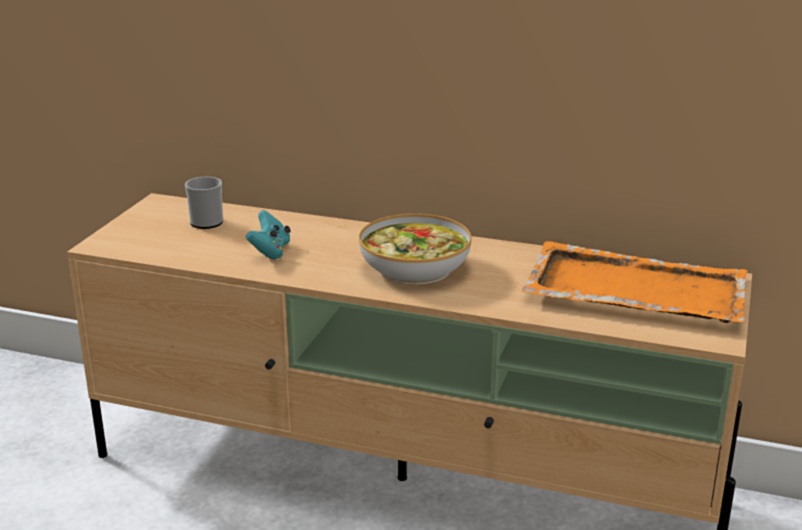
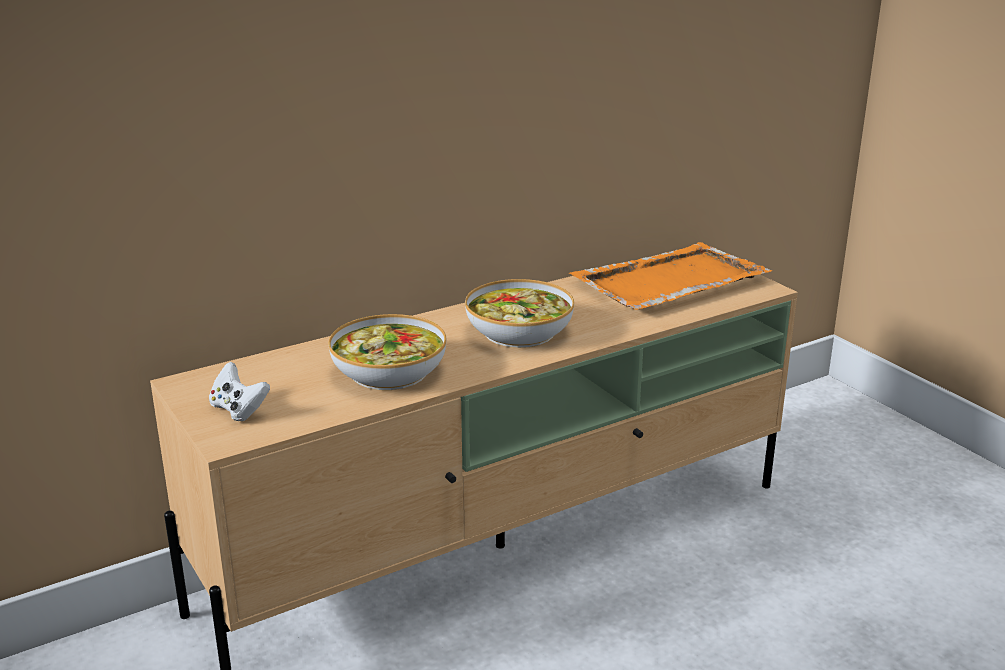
camera: 50 degrees left, 0 degrees up
(145, 231) = (238, 410): none -> white game controller
(205, 221) = (271, 377): mug -> none
(270, 251) = (390, 372): turquoise game controller -> bowl

